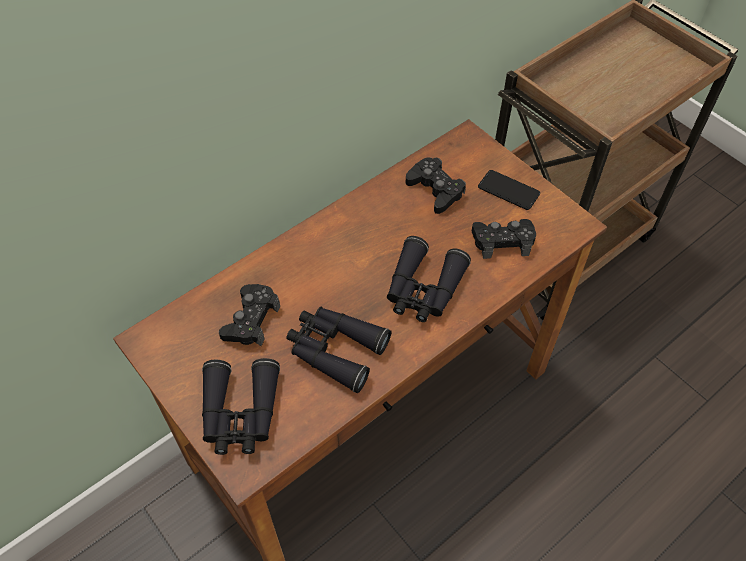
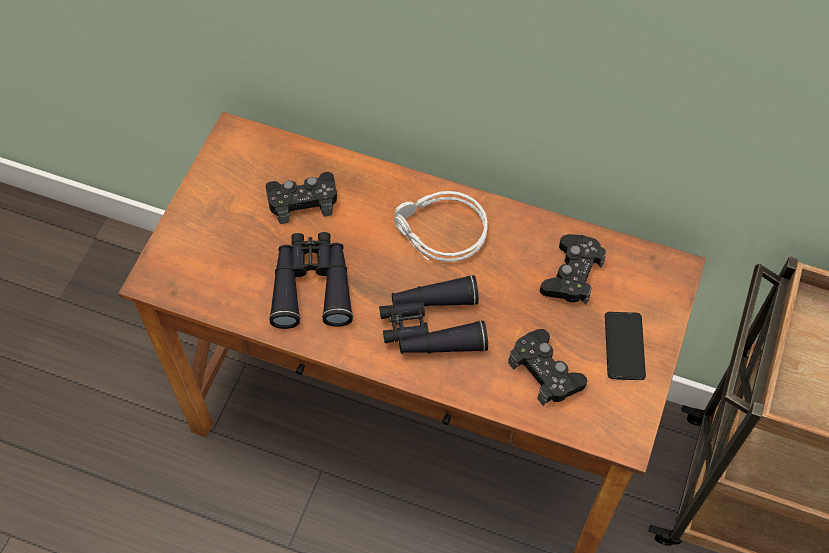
camera: 60 degrees right, 5 degrees up
(240, 414) = (203, 247): black binoculars -> none
(347, 246) = (439, 232): none -> grey headphones

